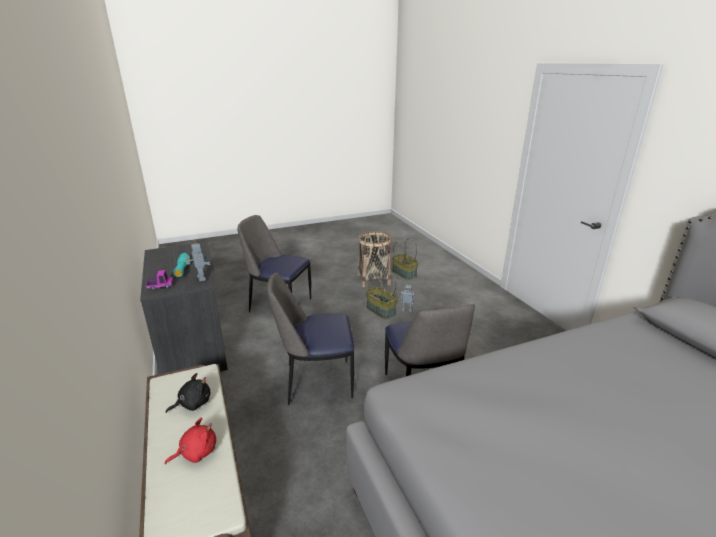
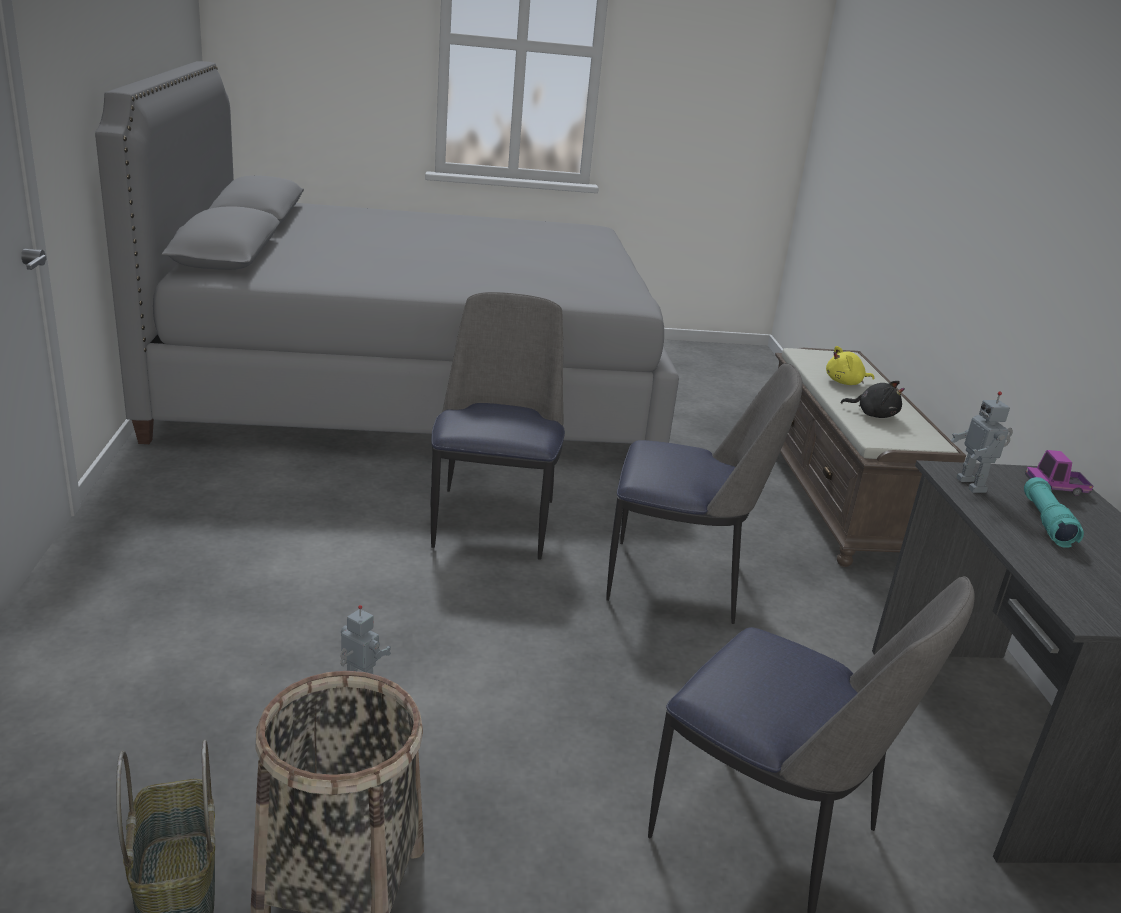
camera: 165 degrees left, 0 degrees up
(193, 403) = (873, 414): black plush toy -> black plush toy turned 135 degrees counterclockwise
(196, 452) = (845, 383): red plush toy -> yellow plush toy
(380, 310) = (439, 710): basket -> none

